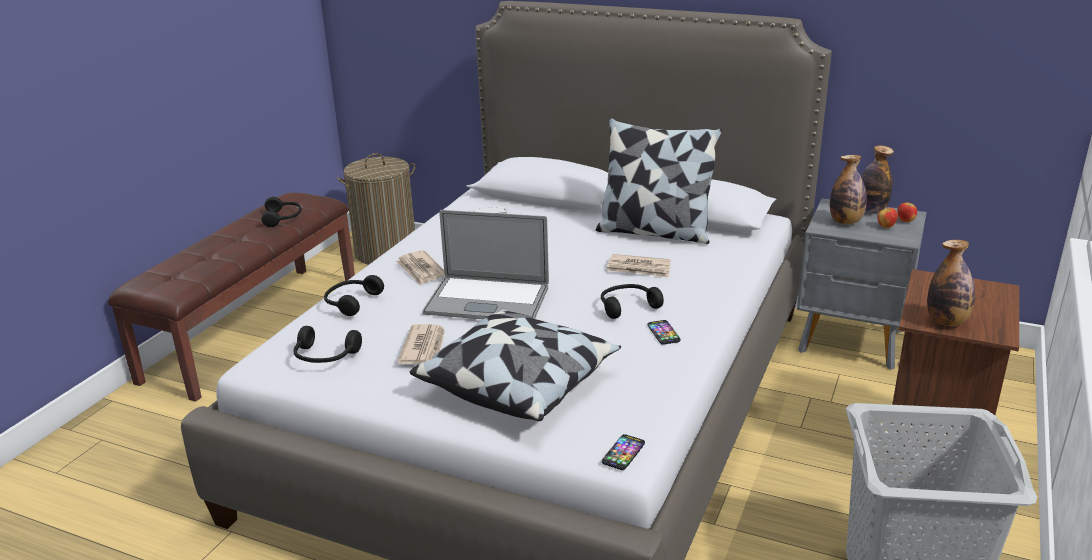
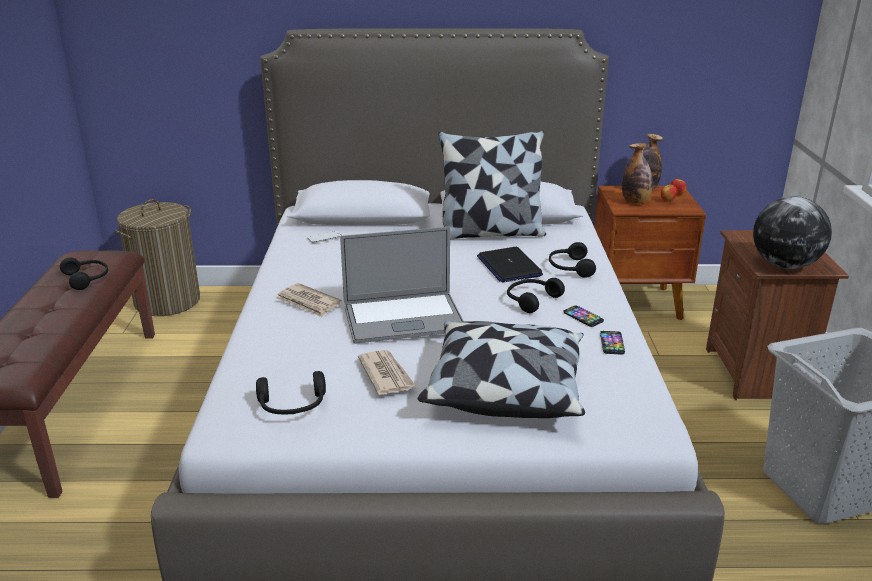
camera: 25 degrees left, 0 degrees up
(351, 302) = (267, 346): black headphones -> black headphones (569, 268)
(623, 453) = (652, 428): phone -> phone (612, 343)
(639, 269) = (509, 266): newspaper -> laptop
(852, 342) = (637, 304): grey nightstand -> brown nightstand
(946, 321) = (785, 265): bottle -> globe

